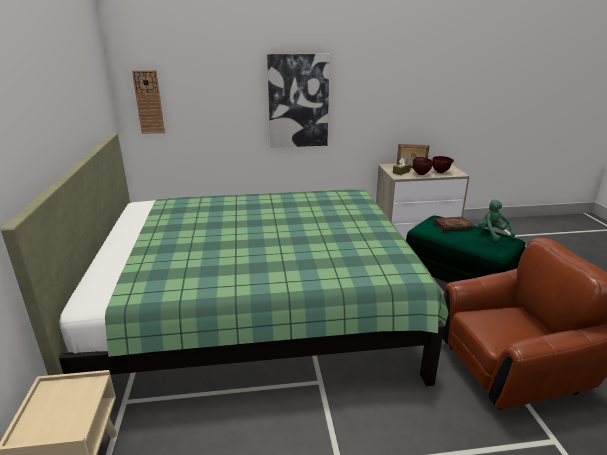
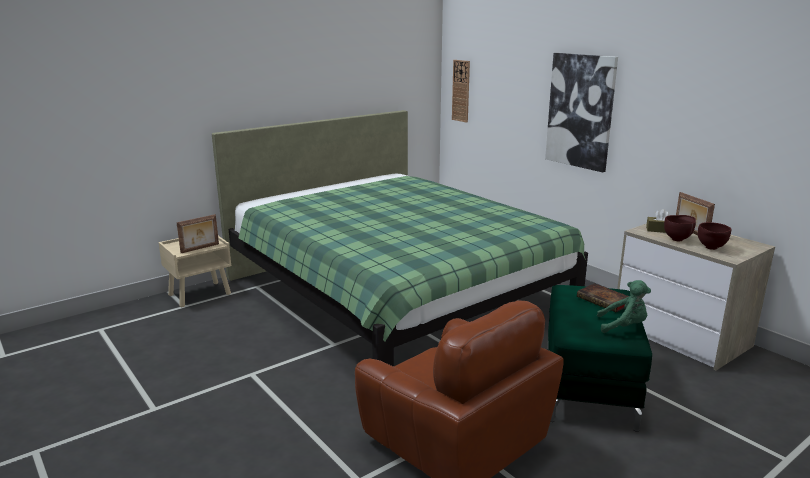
camera: 60 degrees right, 5 degrees down
(85, 404) = (200, 248): none -> picture frame
(492, 234) = (623, 326): green plush toy -> green plush toy turned 60 degrees clockwise

